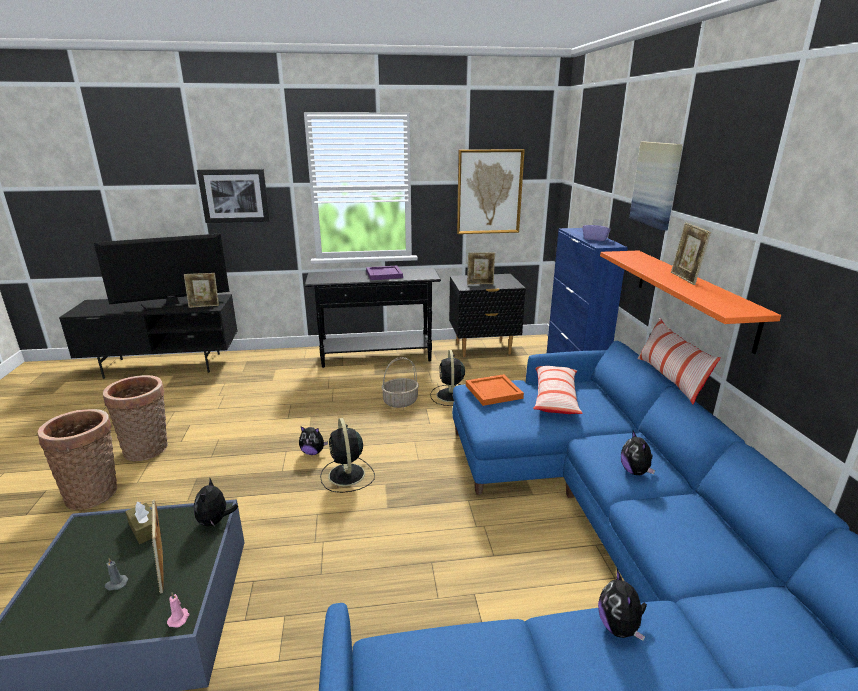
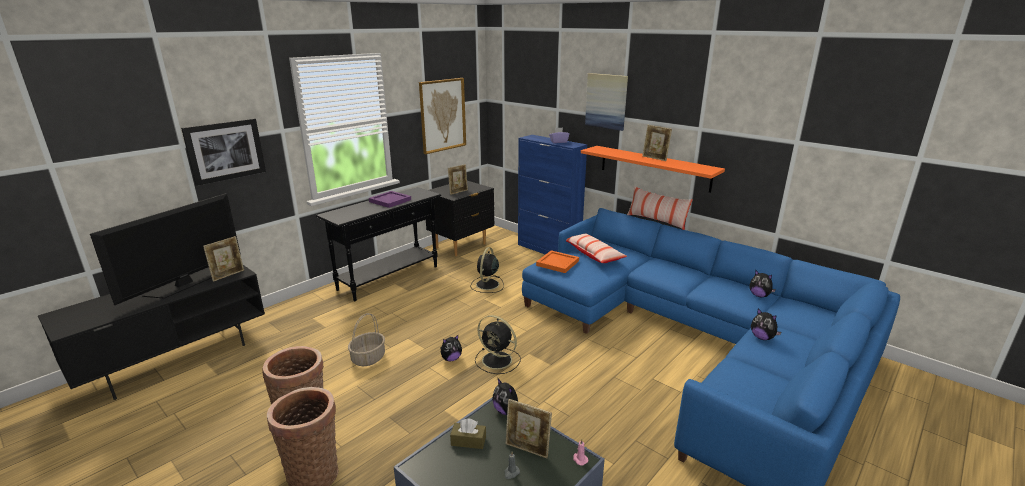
camera: 40 degrees left, 0 degrees up
(400, 401) = (459, 301): basket -> basket (368, 358)
(450, 396) = (487, 285): black fan -> black fan turned 60 degrees clockwise
(635, 472) = (681, 276): plush toy -> plush toy (759, 295)

